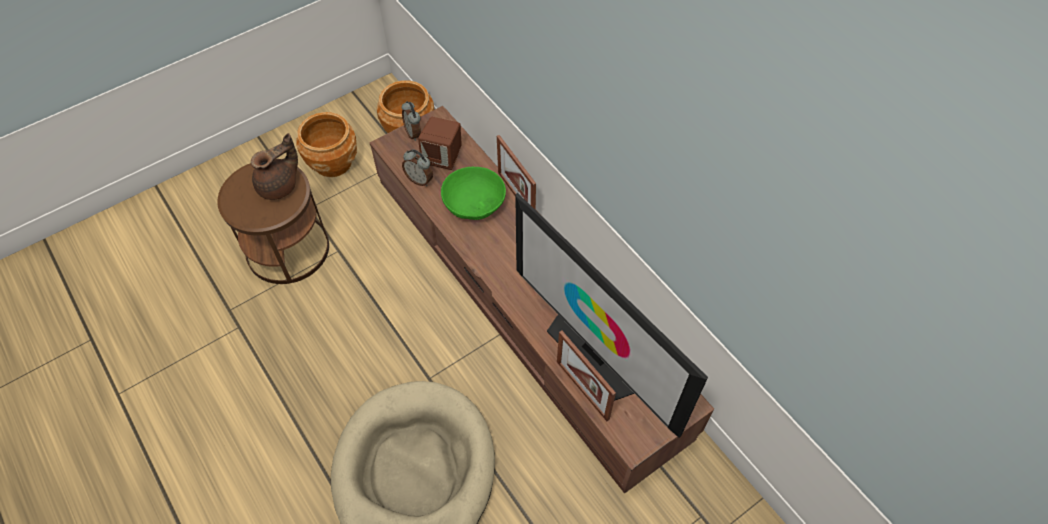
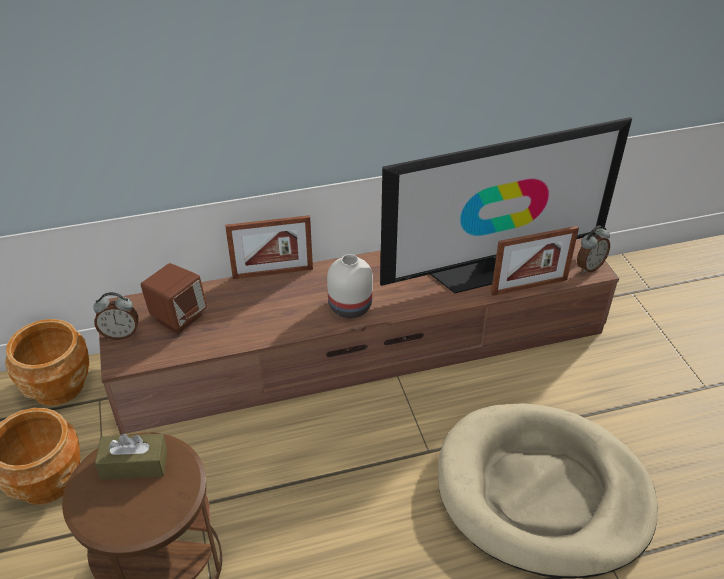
camera: 70 degrees left, 15 degrees down
(280, 186) = (134, 464): brown teapot -> brown tissue box
(420, 180) = (197, 345): alarm clock -> alarm clock (588, 267)
(474, 203) = (262, 307): green bowl -> none
(497, 259) = (349, 307): none -> white vase

